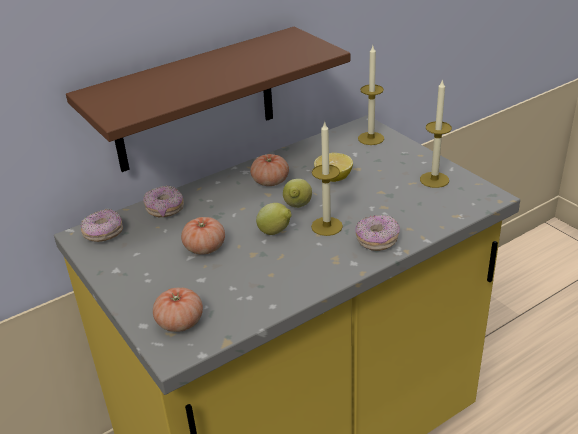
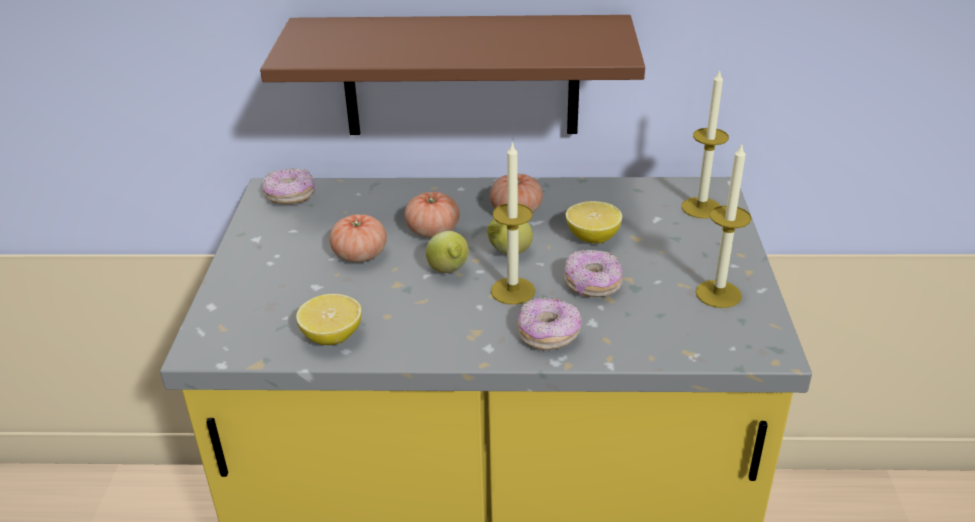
camera: 35 degrees right, 0 degrees up
(165, 209) = (373, 196): donut -> donut (592, 285)
(180, 322) = (243, 321): tomato -> tomato (433, 231)
(253, 302) = (332, 337): none -> lemon

